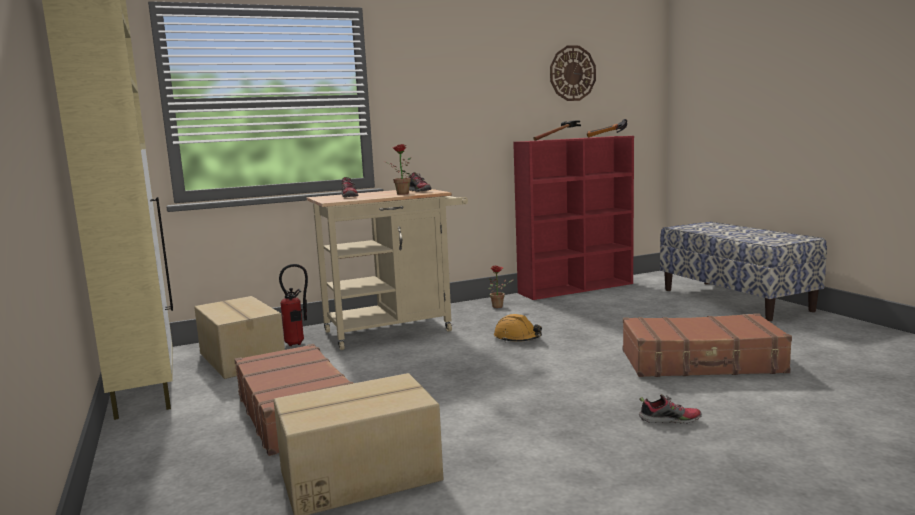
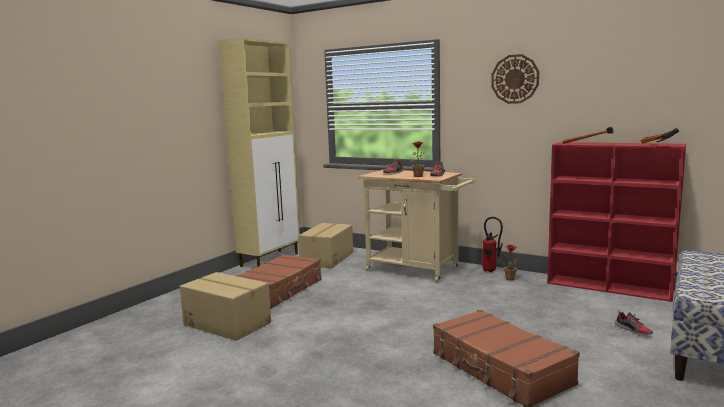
camera: 55 degrees right, 0 degrees up
(298, 343) = (362, 260): fire extinguisher -> fire extinguisher (491, 271)
(517, 338) = (454, 302): orange hard hat -> none
(572, 73) = (633, 79): wall clock -> wall clock (515, 79)
(669, 420) = (370, 379): shoe -> shoe (633, 331)

